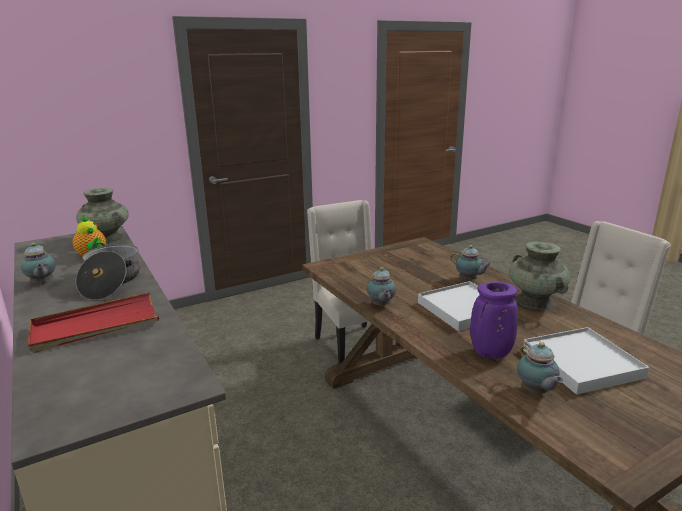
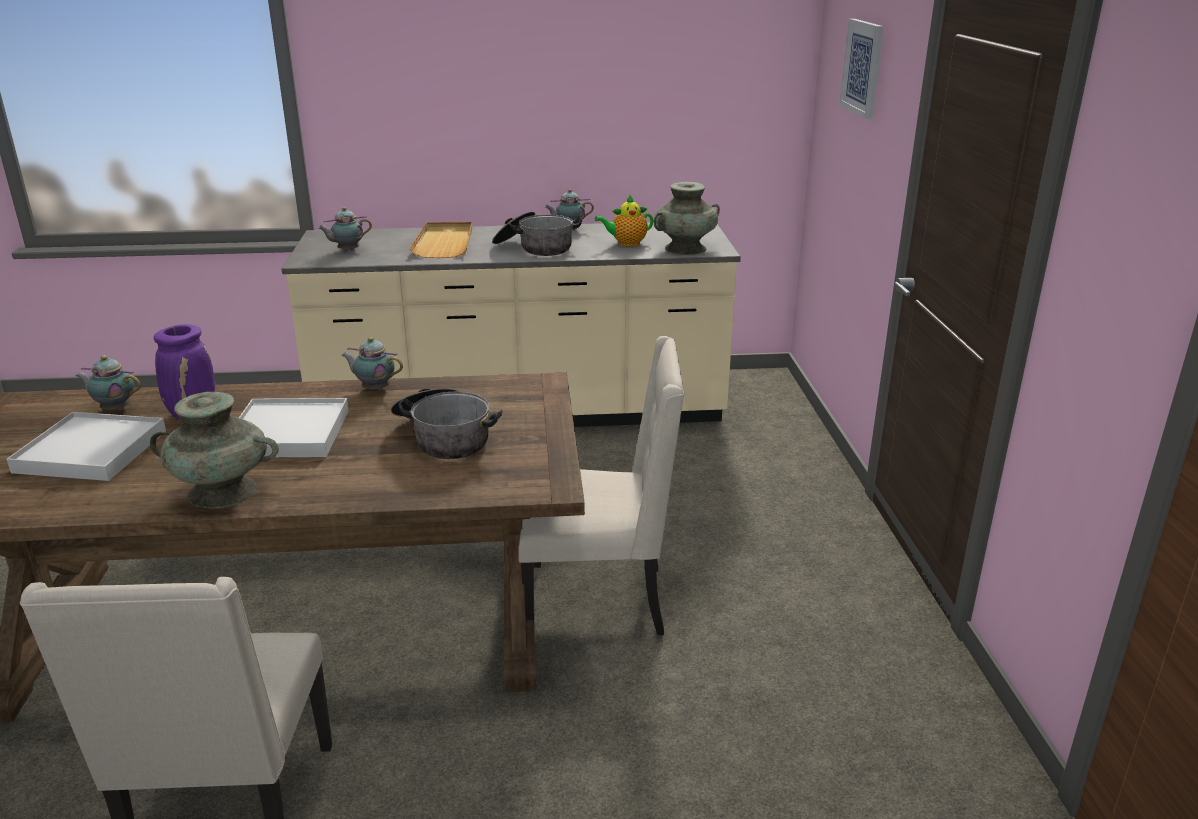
camera: 115 degrees right, 5 degrees up
(80, 91) = (863, 67): none -> picture
(95, 326) = (444, 243): red tray -> beige tray
(411, 270) = (444, 438): none -> cooking pot
(469, 280) = (351, 469): teapot -> teapot (347, 251)

